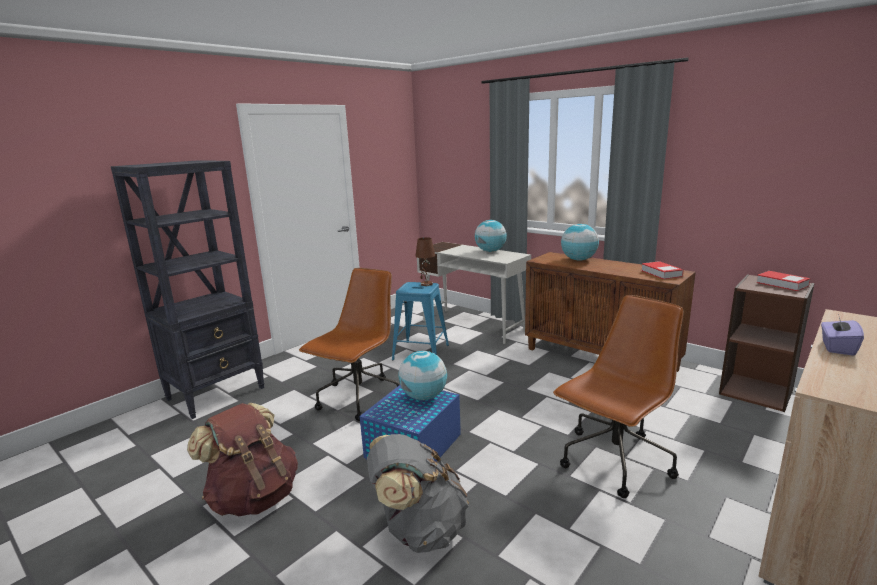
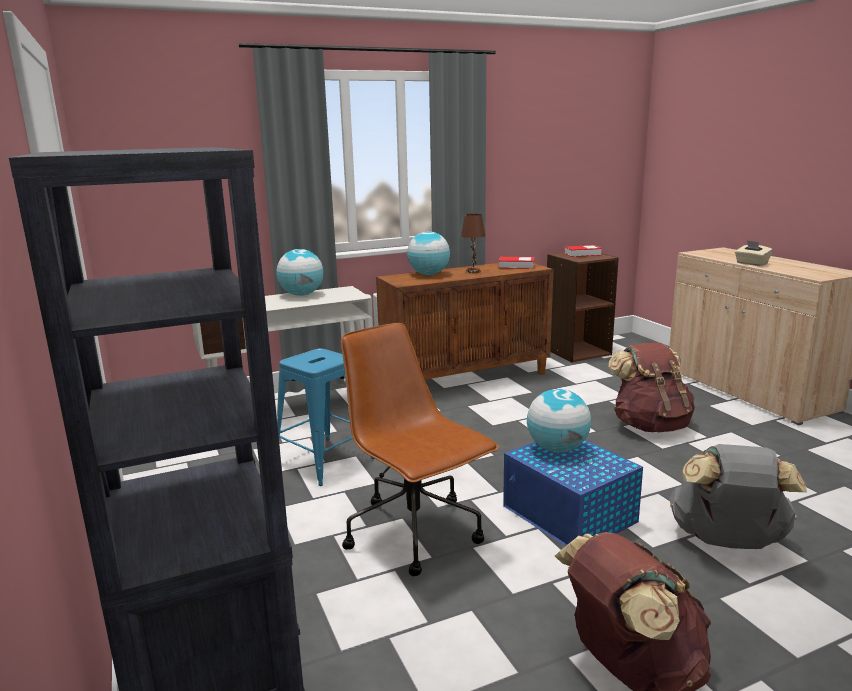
camera: 65 degrees left, 0 degrees up
(426, 284) = (314, 353): brown table lamp -> brown table lamp (473, 271)
(614, 462) = (650, 425): brown office chair -> brown backpack
(837, 347) = (751, 263): purple tissue box -> beige tissue box

